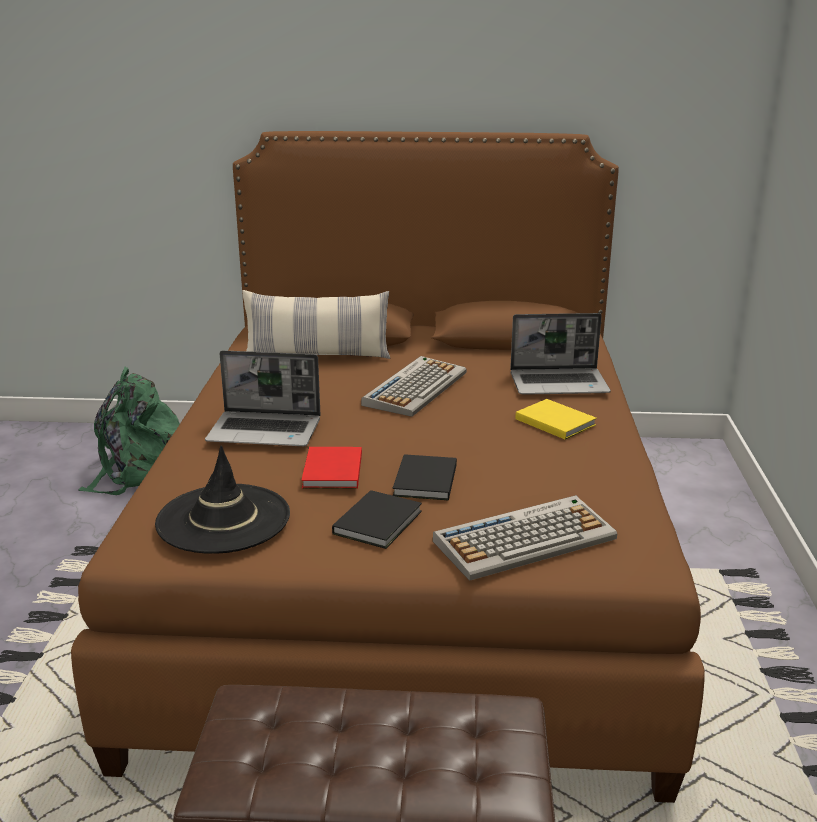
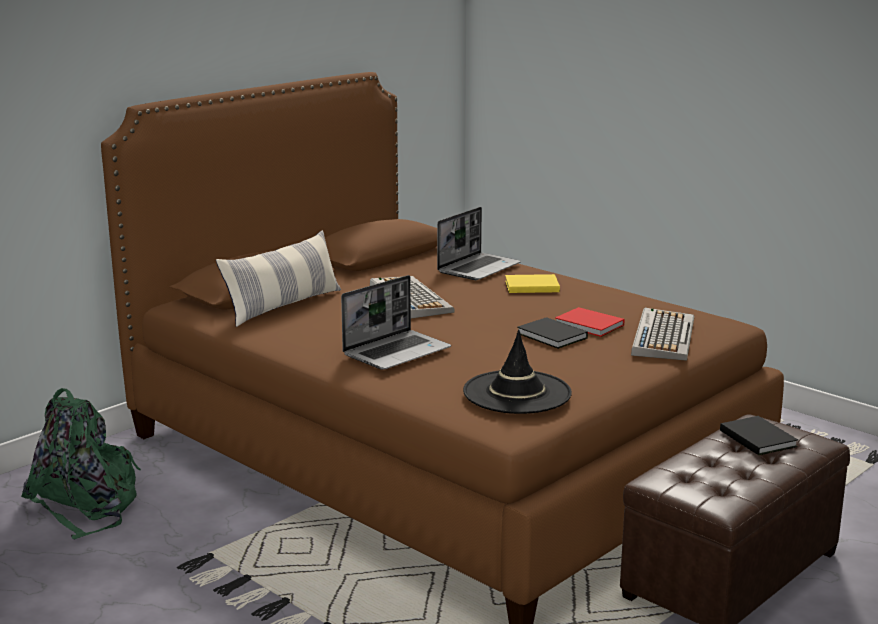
camera: 50 degrees left, 5 degrees down
(331, 472) = (501, 351): red book -> red book (590, 325)
(380, 521) = (586, 360): black book -> black book (757, 437)

